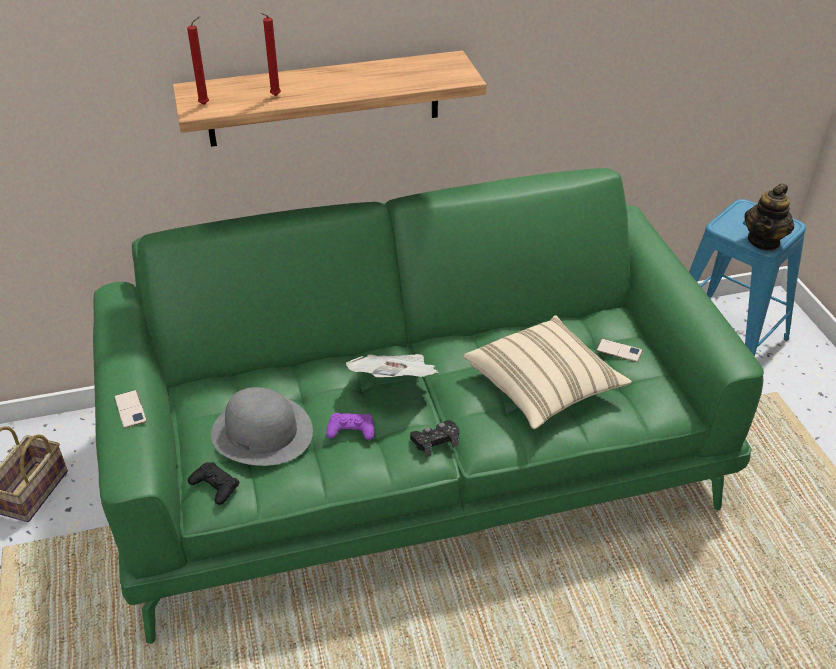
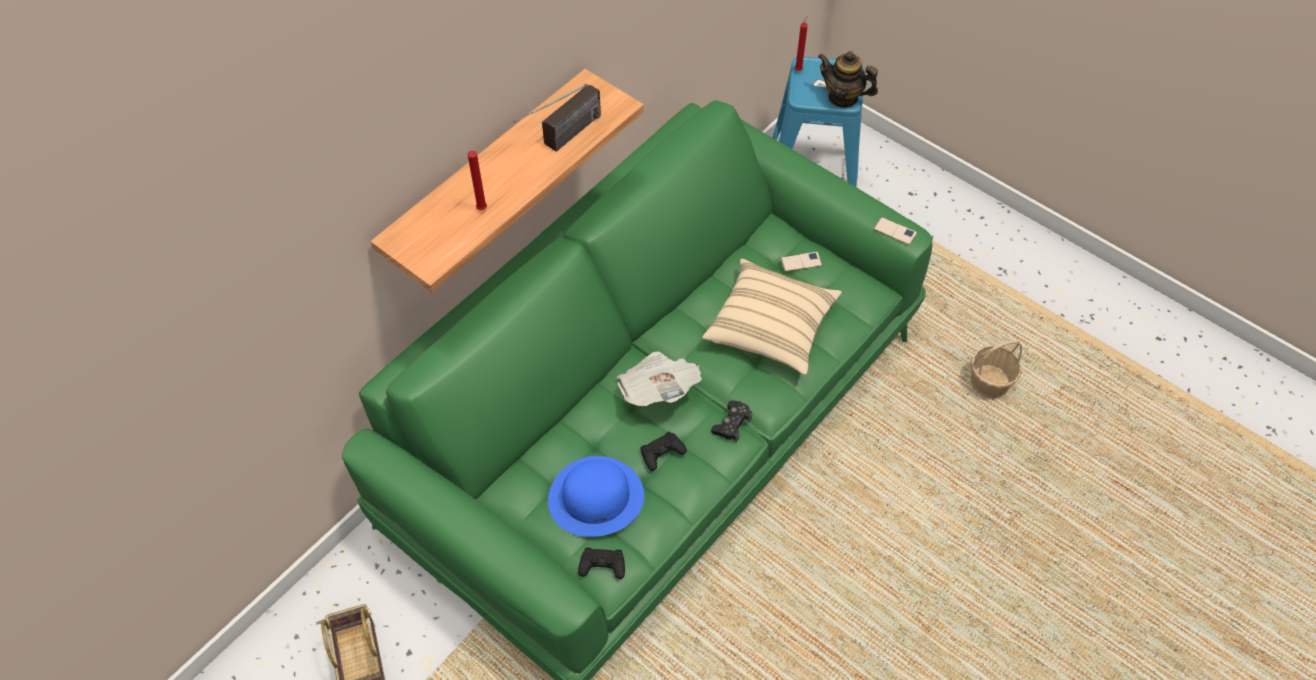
camera: 35 degrees left, 15 degrees up
(130, 409) = (506, 549): phone -> phone (895, 231)
(206, 104) = (431, 251): red candle -> red candle (799, 69)
(262, 432) = (596, 497): grey hat -> blue hat
(351, 430) = (662, 453): purple game controller -> black game controller
(390, 81) = (562, 140): none -> radio
(764, 241) = (843, 97): teapot -> teapot turned 120 degrees clockwise
(786, 593) = (989, 383): none -> basket

